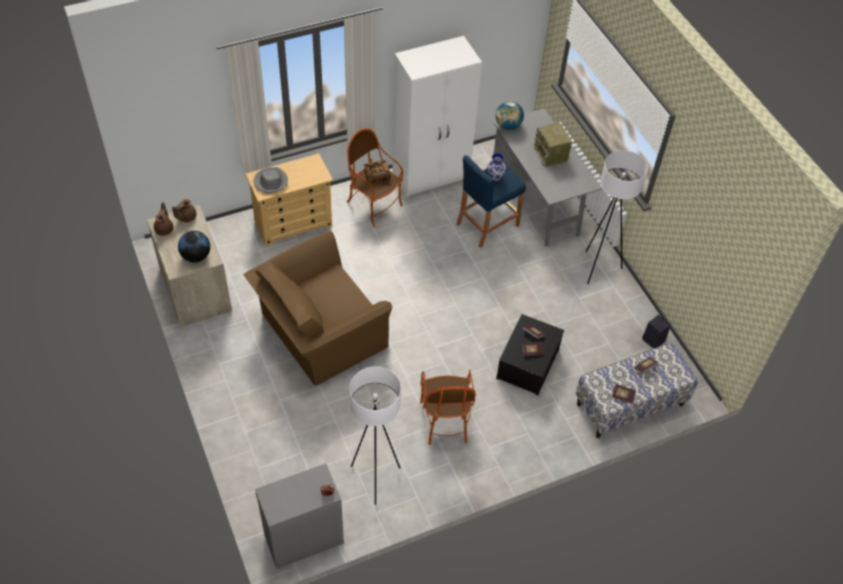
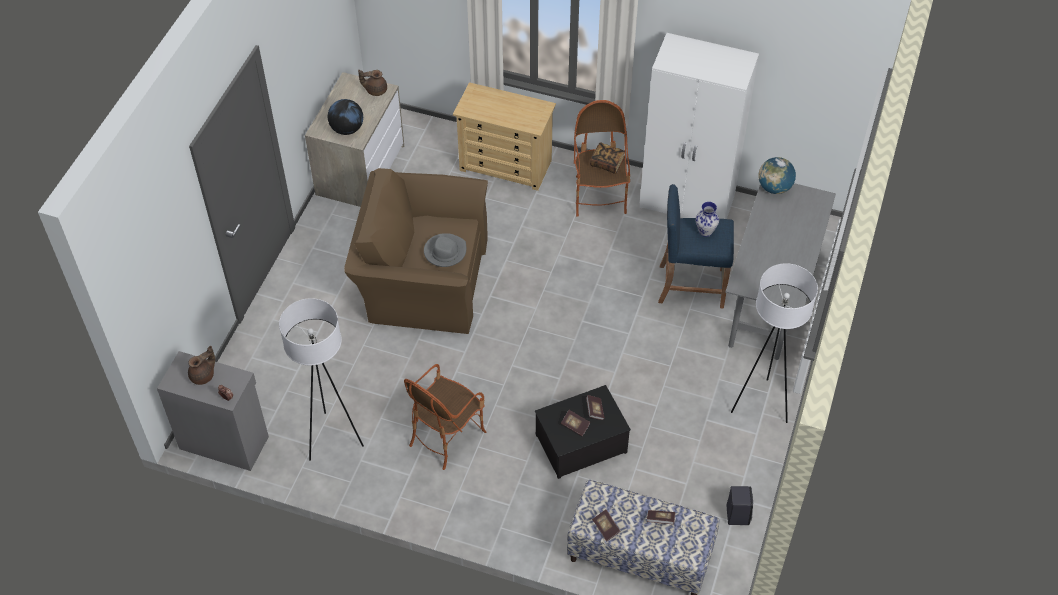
camera: 45 degrees right, 0 degrees up
(164, 229) = (347, 89): brown teapot -> brown teapot (203, 375)
(270, 182) = (483, 103): grey hat -> grey hat (445, 252)
(551, 155) = (786, 244): radio -> none

